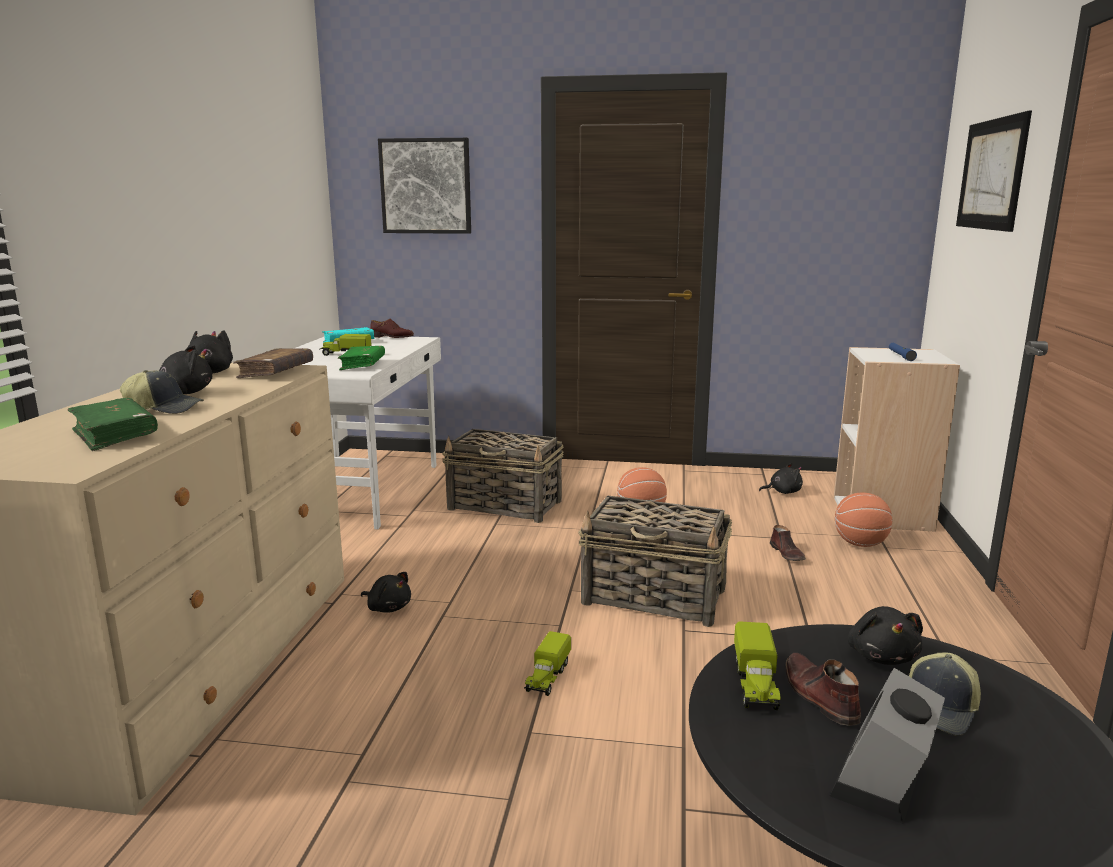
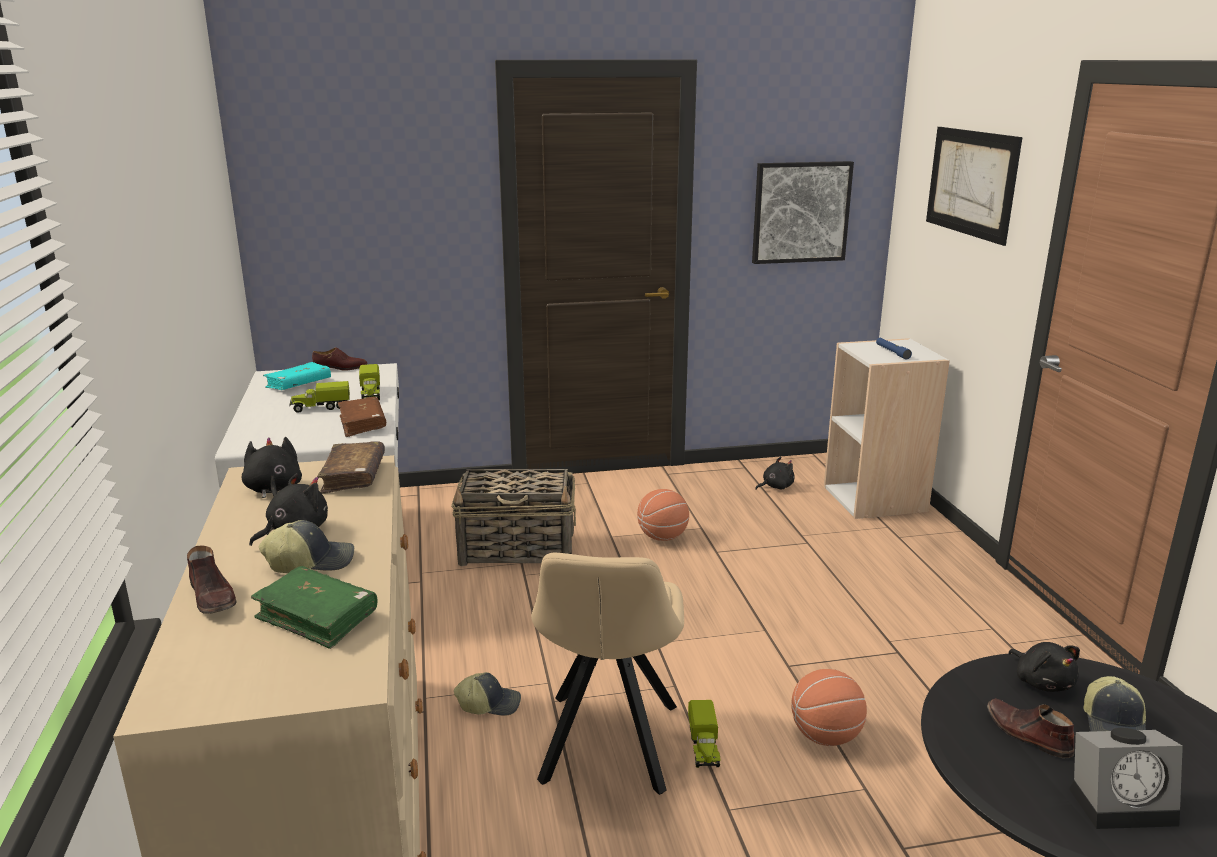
camera: 20 degrees left, 5 degrees up
(362, 365) = (362, 424): green book -> brown book
(388, 608) = (489, 704): black plush toy -> cap
(426, 186) = (360, 186): picture -> picture (800, 212)
(463, 656) = (608, 743): none -> beige chair
(655, 597) = (740, 634): basket -> none
(755, 684) = (975, 735): toy truck -> toy truck (371, 394)
(787, 554) = (823, 560): brown shoe -> brown shoe (213, 597)
(860, 544) = (877, 537): basketball -> basketball (826, 736)
(883, 782) = (1122, 803): alarm clock -> alarm clock turned 105 degrees counterclockwise

